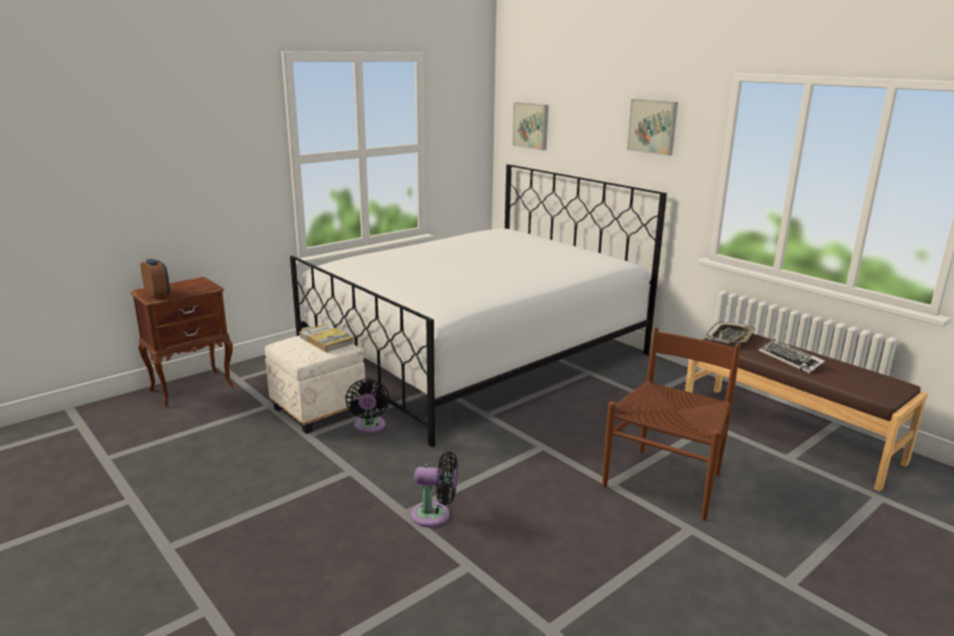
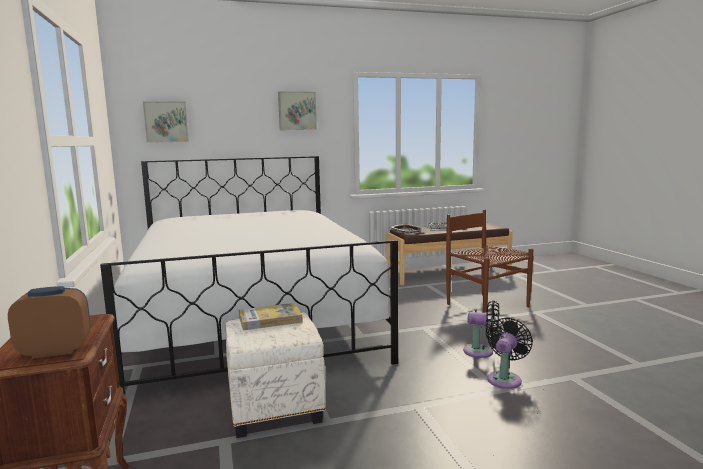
camera: 65 degrees left, 10 degrees down
(369, 427) = (338, 385): black fan -> black fan (481, 352)

